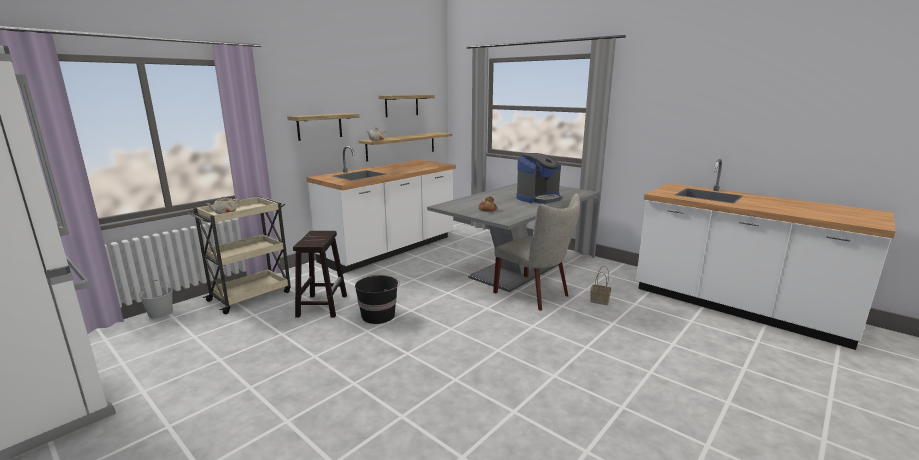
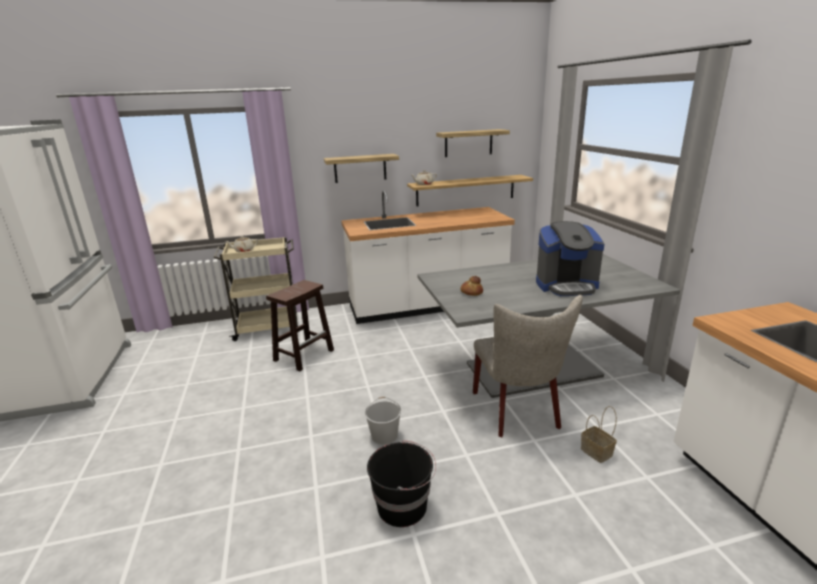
camera: 35 degrees right, 5 degrees up
(161, 313) = (201, 327): white bucket -> white bucket (385, 435)
(379, 315) = (334, 382): black bucket -> black bucket (403, 506)

